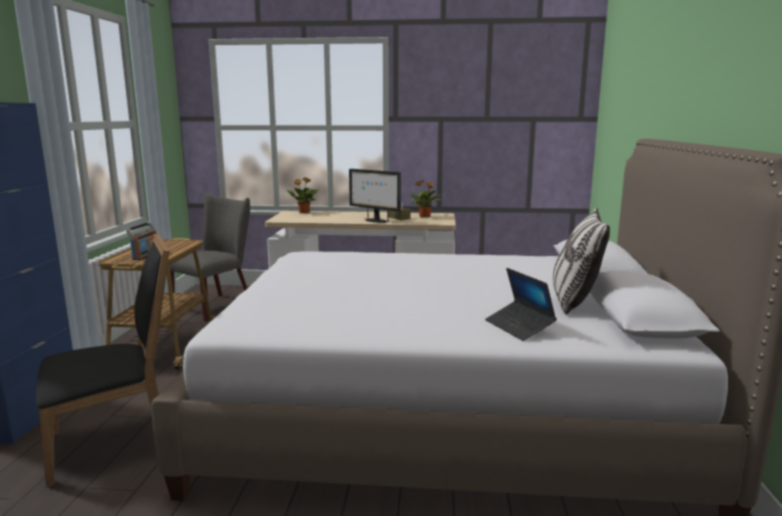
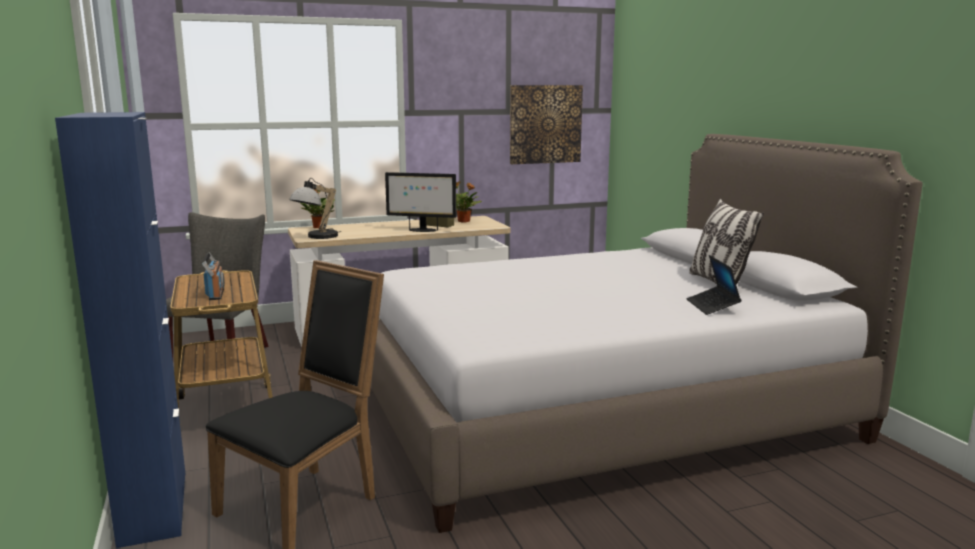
camera: 25 degrees left, 0 degrees up
(286, 219) = (316, 237): none -> table lamp
(519, 327) = (712, 306): laptop -> laptop turned 45 degrees clockwise
(524, 131) = (545, 124): none -> picture

